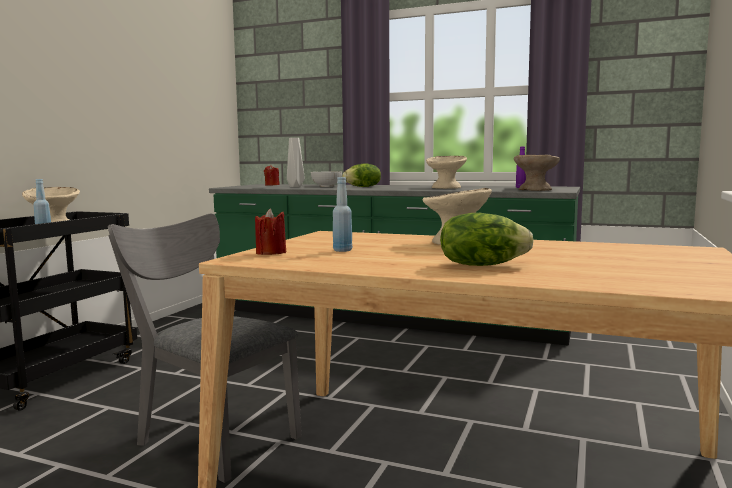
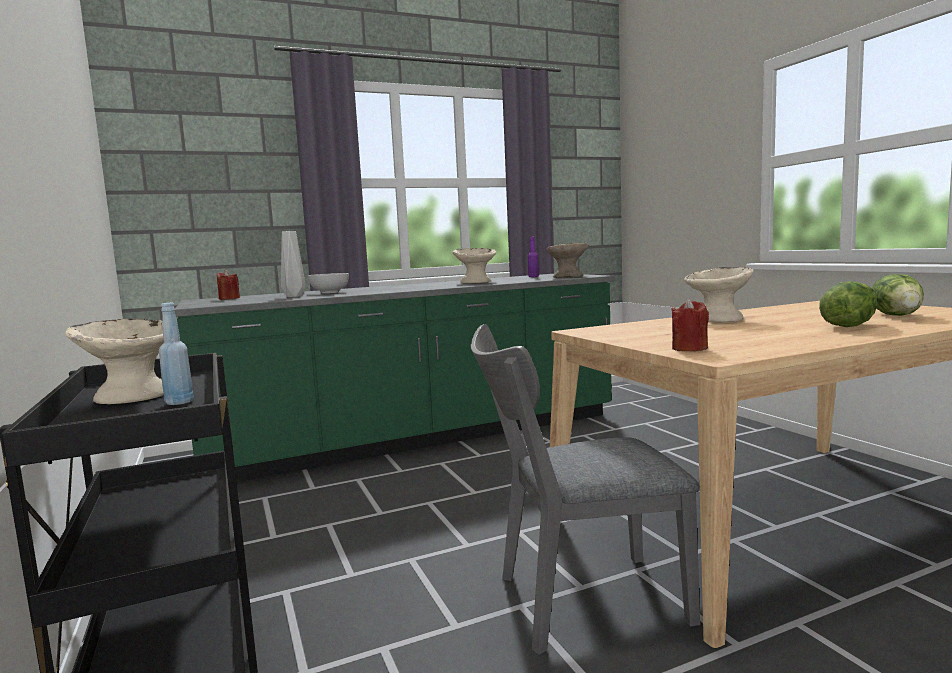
camera: 45 degrees left, 0 degrees up
(342, 250) = (711, 336): blue bottle -> none
(363, 187) = (380, 289): lettuce -> lettuce (897, 315)

